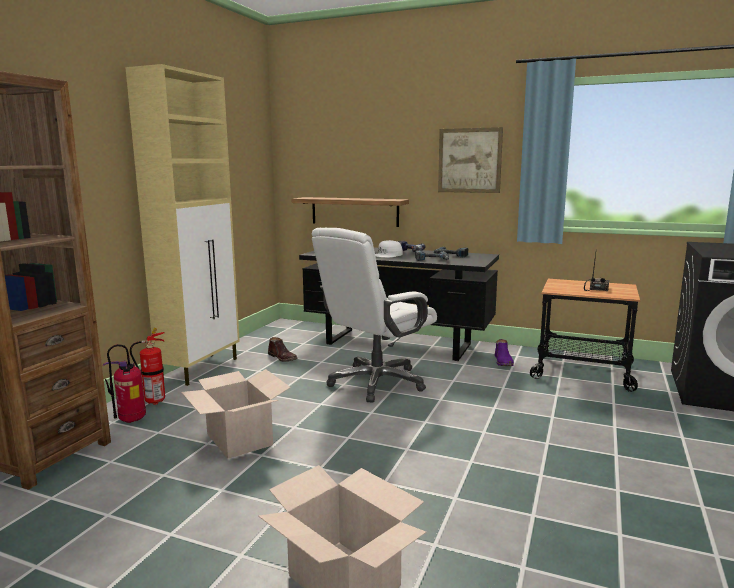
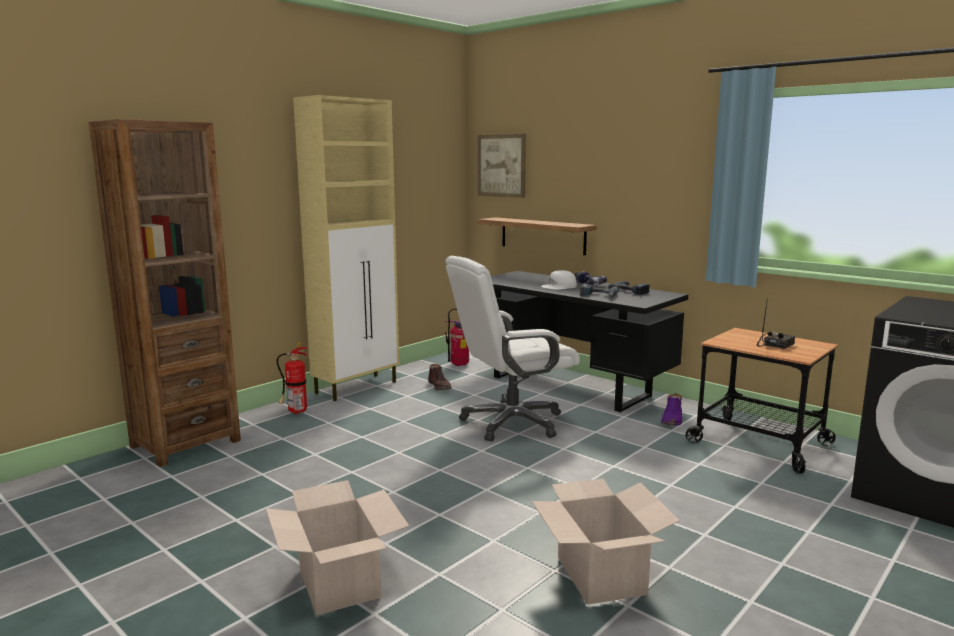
camera: 20 degrees right, 0 degrees up
(131, 421) = (267, 425): fire extinguisher -> fire extinguisher (458, 365)
(240, 439) = (343, 455): cardboard box -> cardboard box (601, 576)
(469, 160) = (661, 183): picture -> picture (501, 165)

